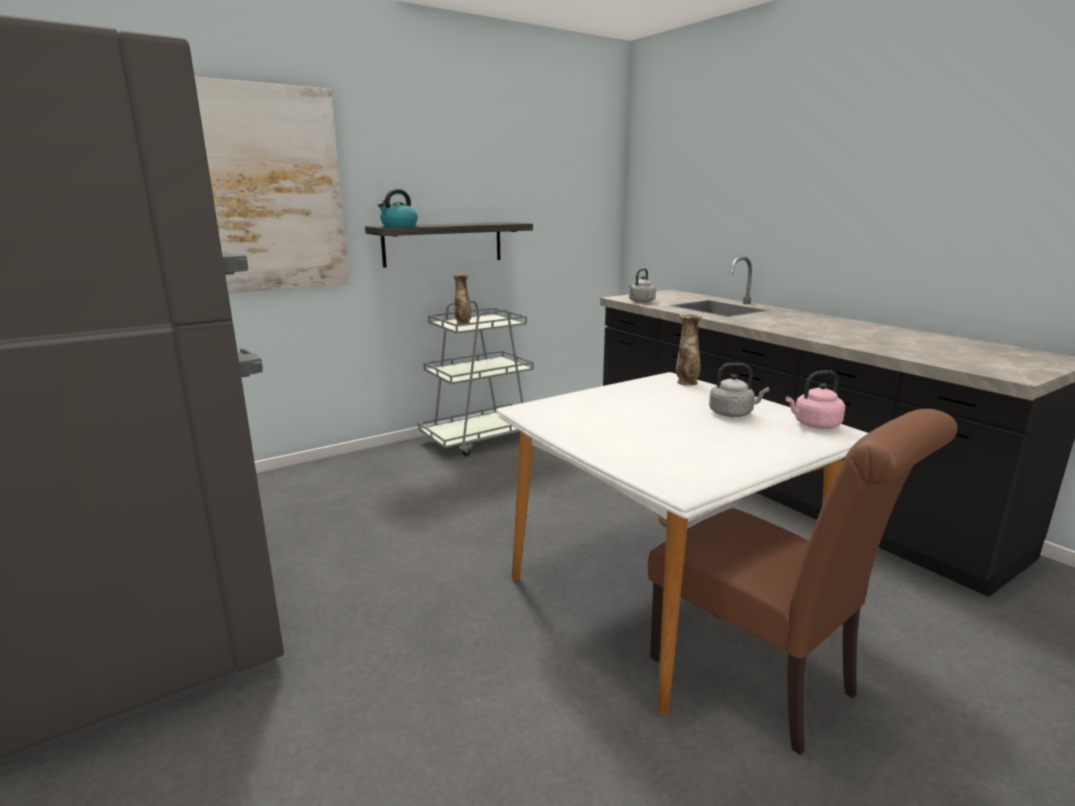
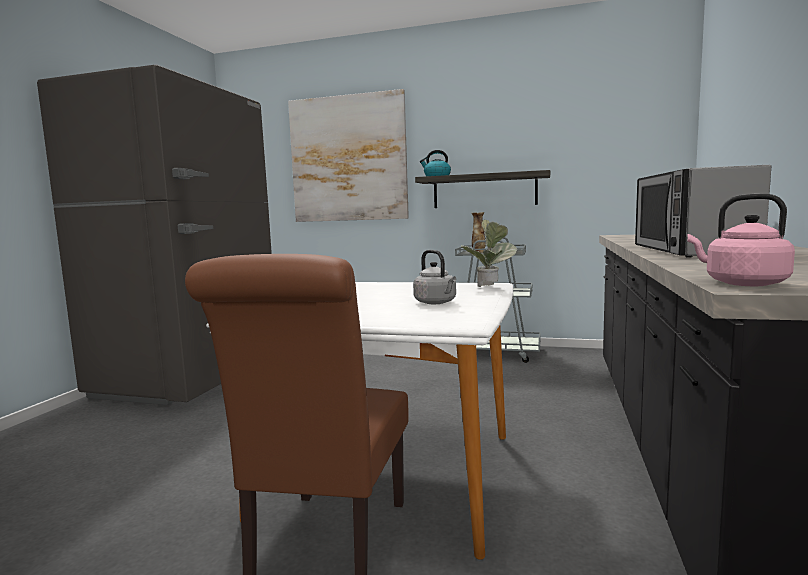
camera: 50 degrees right, 10 degrees down
(640, 301) = (621, 237): grey kettle -> none
(686, 382) = (490, 287): vase -> potted plant
(803, 328) = (689, 251): none -> microwave
(814, 425) = (464, 317): pink kettle -> pink kettle (741, 283)

